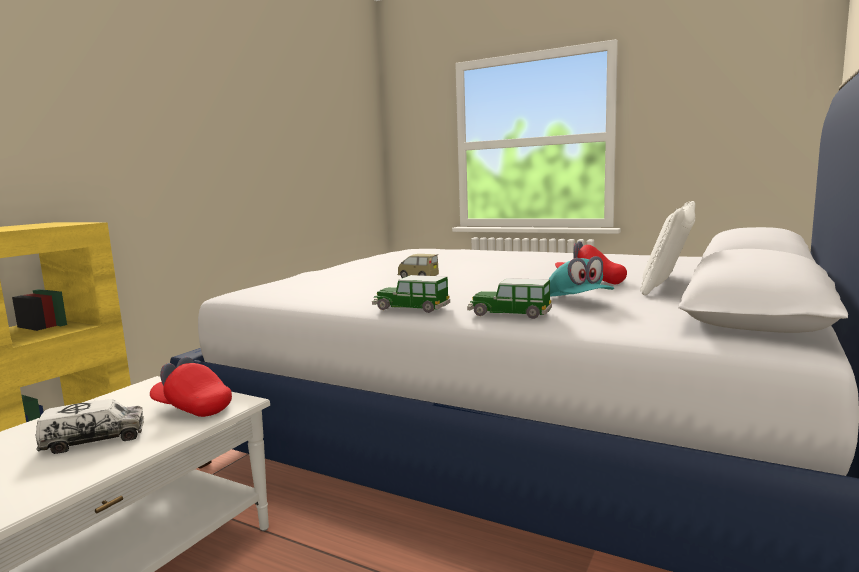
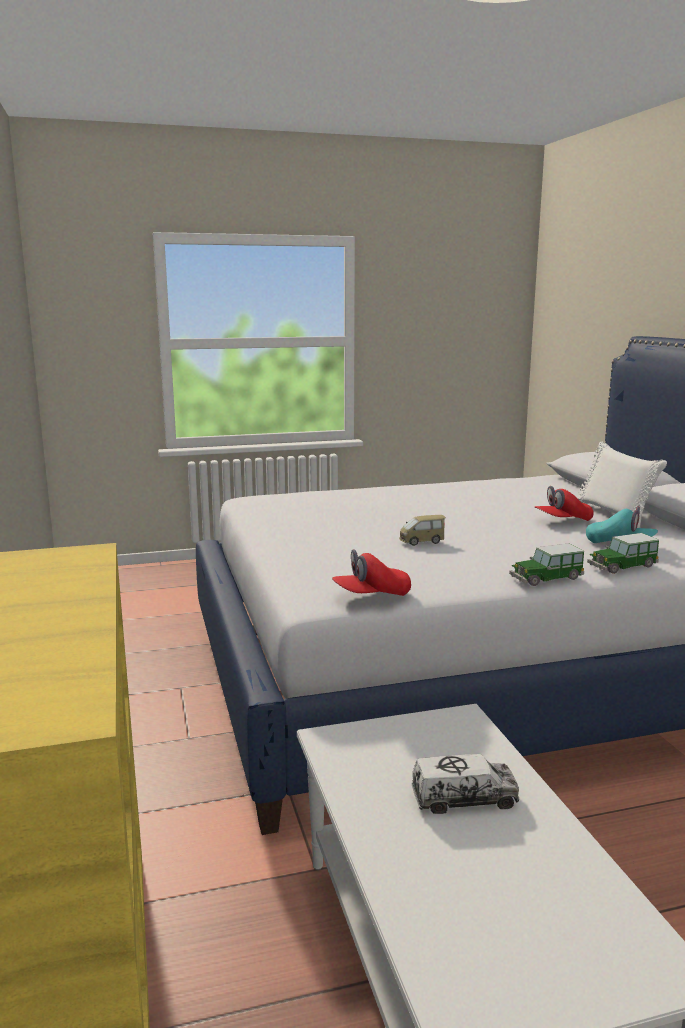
camera: 45 degrees left, 5 degrees up
(94, 440) = (464, 799): toy truck -> toy truck turned 60 degrees clockwise
(192, 408) = (446, 737): red cap -> red cap (371, 595)

